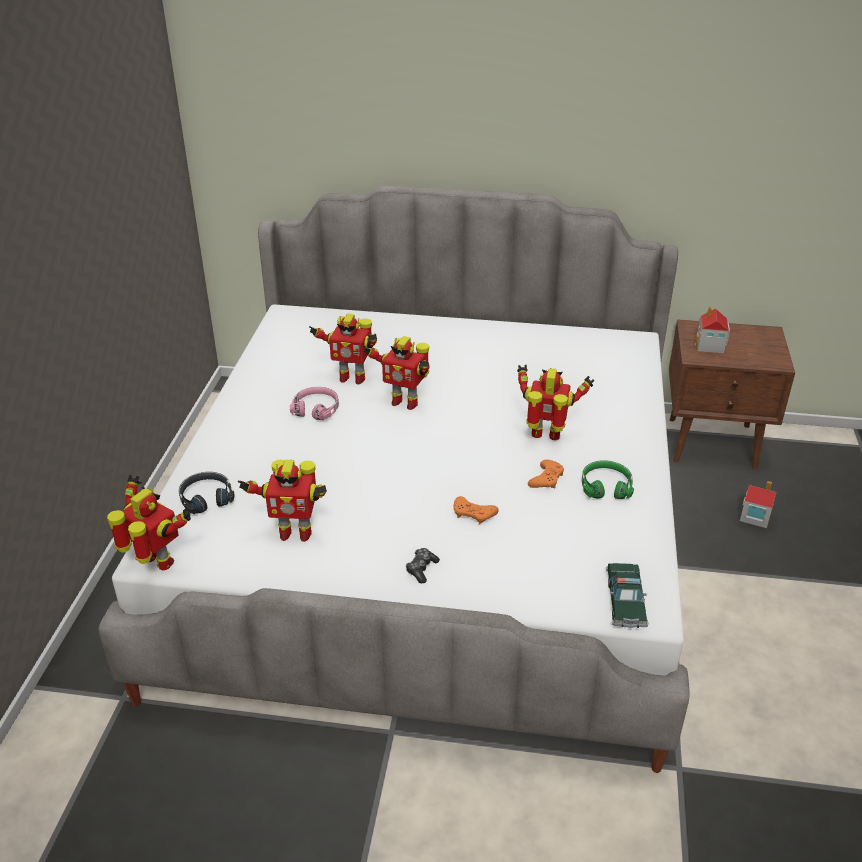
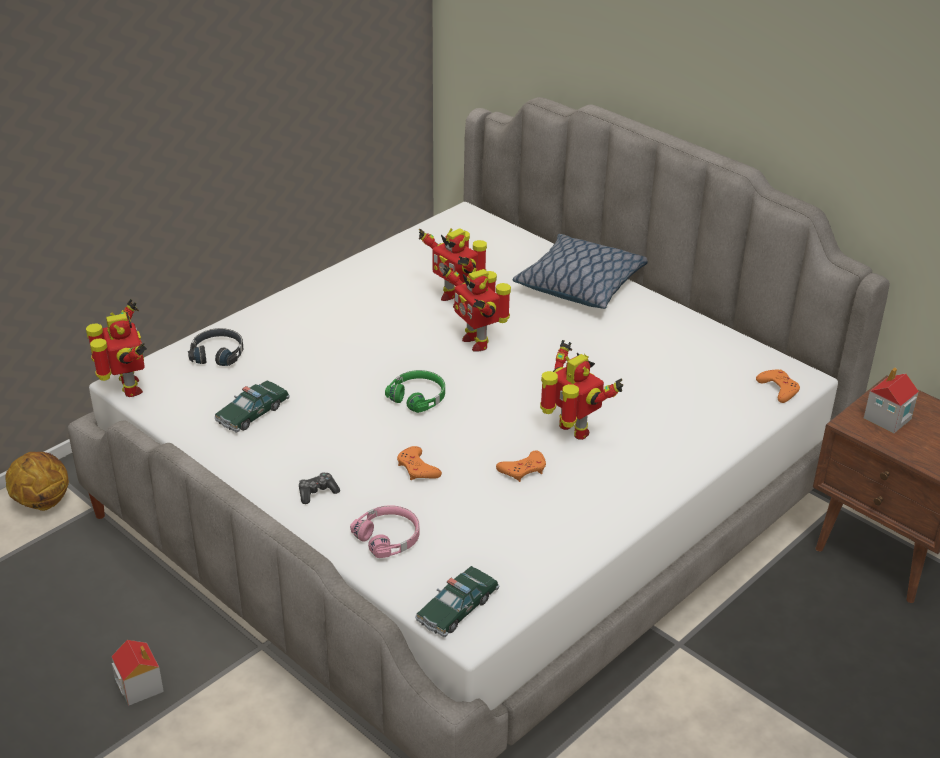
camera: 35 degrees right, 0 degrees up
(65, 720) = (42, 502): none -> basketball
(294, 532) = (253, 413): toy robot -> toy car
(316, 409) = (391, 315): pink headphones -> pink headphones (389, 537)
(427, 333) = (579, 284): none -> pillow
(606, 486) = (572, 503): green headphones -> green headphones (418, 397)
(633, 352) = (778, 389): none -> orange game controller
(754, 516) = (844, 648): toy house -> toy house (139, 685)

